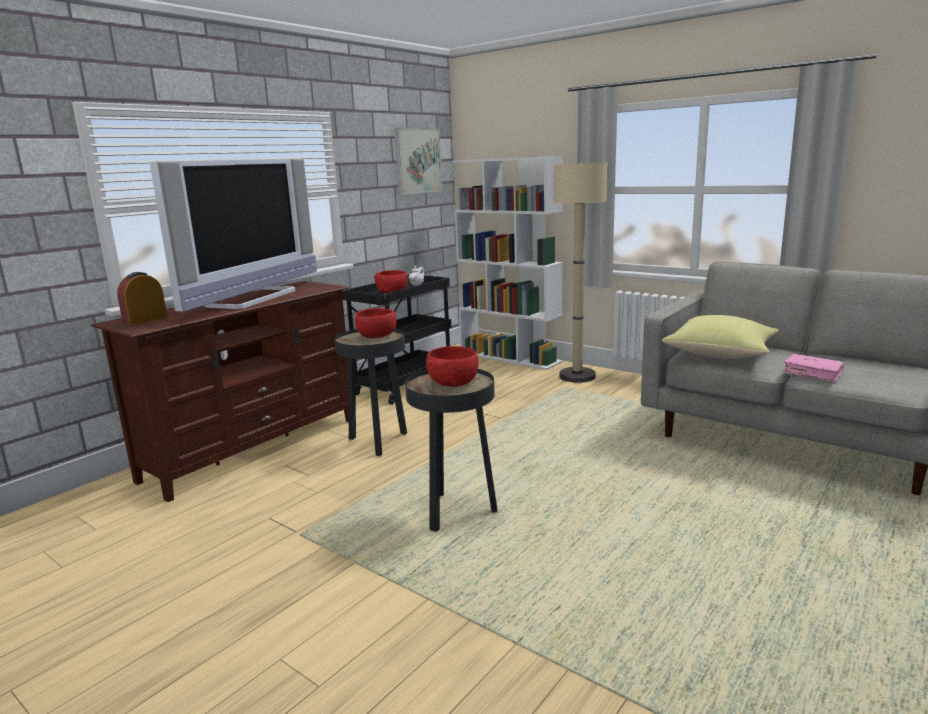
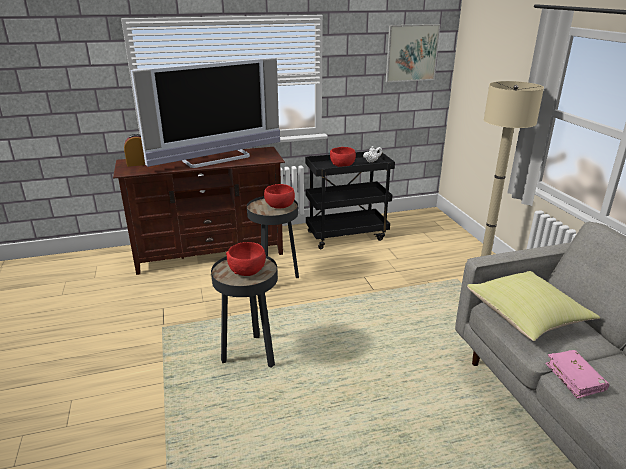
camera: 35 degrees right, 10 degrees up
(510, 357) = (454, 235): white bookcase -> none

